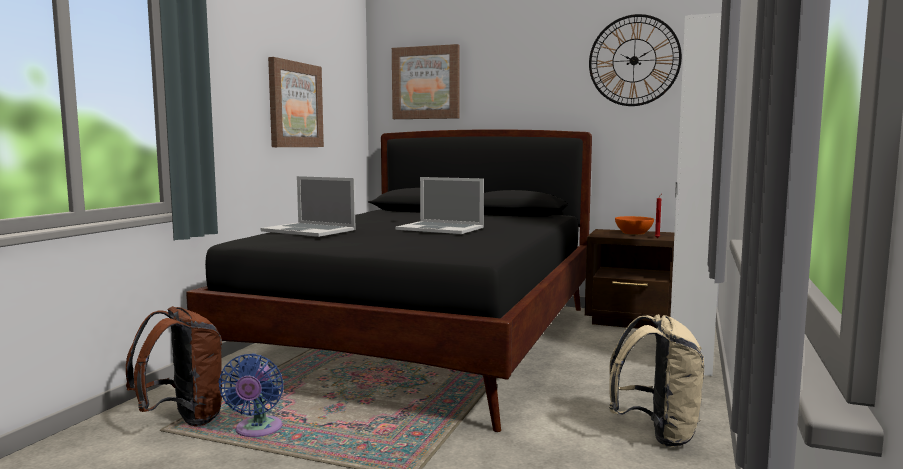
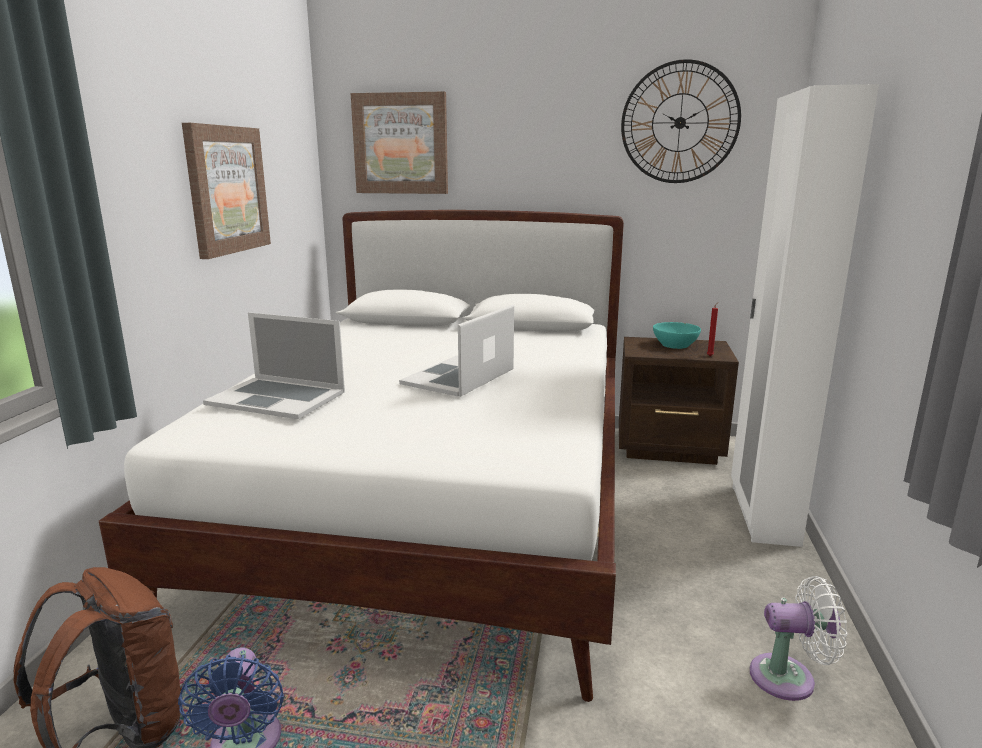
camera: 10 degrees left, 10 degrees up
(428, 340) = (438, 507): black bed -> white bed
(440, 228) = (459, 376): laptop -> laptop turned 105 degrees clockwise
(633, 233) = (675, 345): orange bowl -> turquoise bowl
(656, 434) = (789, 678): beige backpack -> white fan

